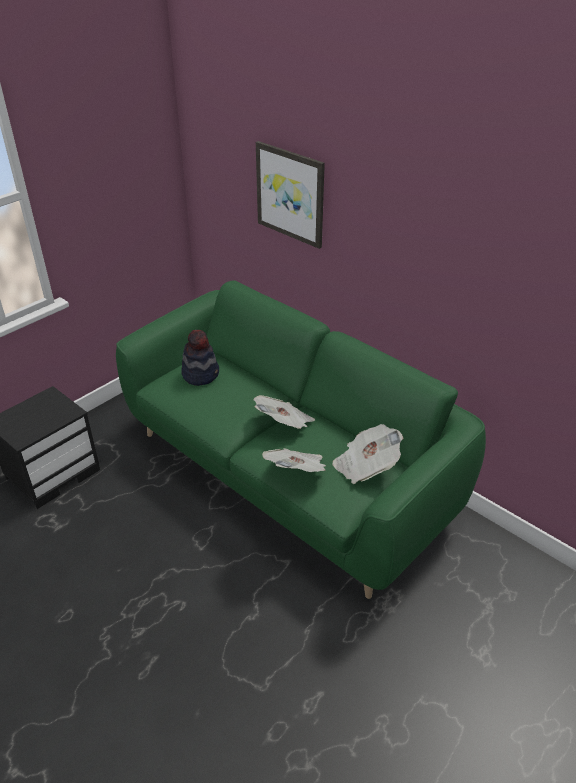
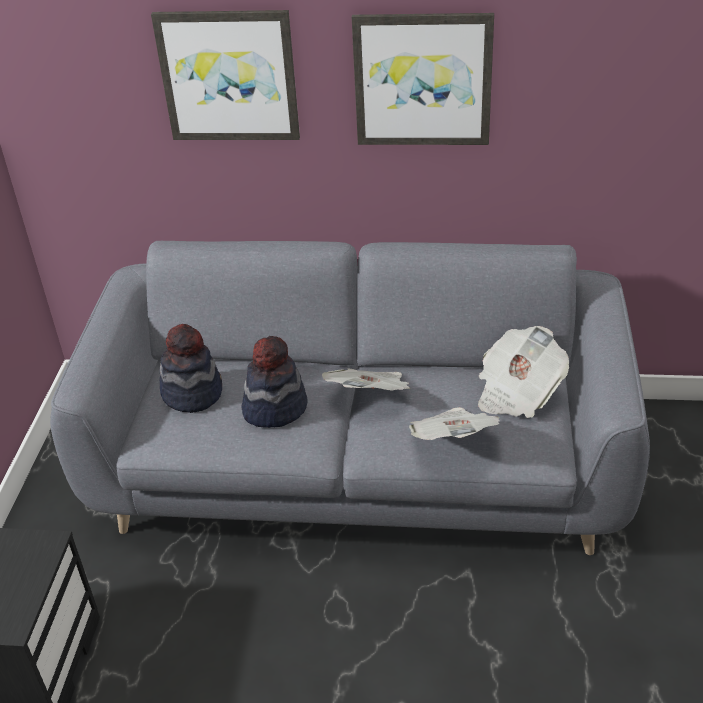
camera: 35 degrees left, 0 degrees up
(229, 403) = (274, 408): none -> hat
(288, 473) = (359, 473): green sofa -> grey sofa
(393, 236) = (422, 80): none -> picture

